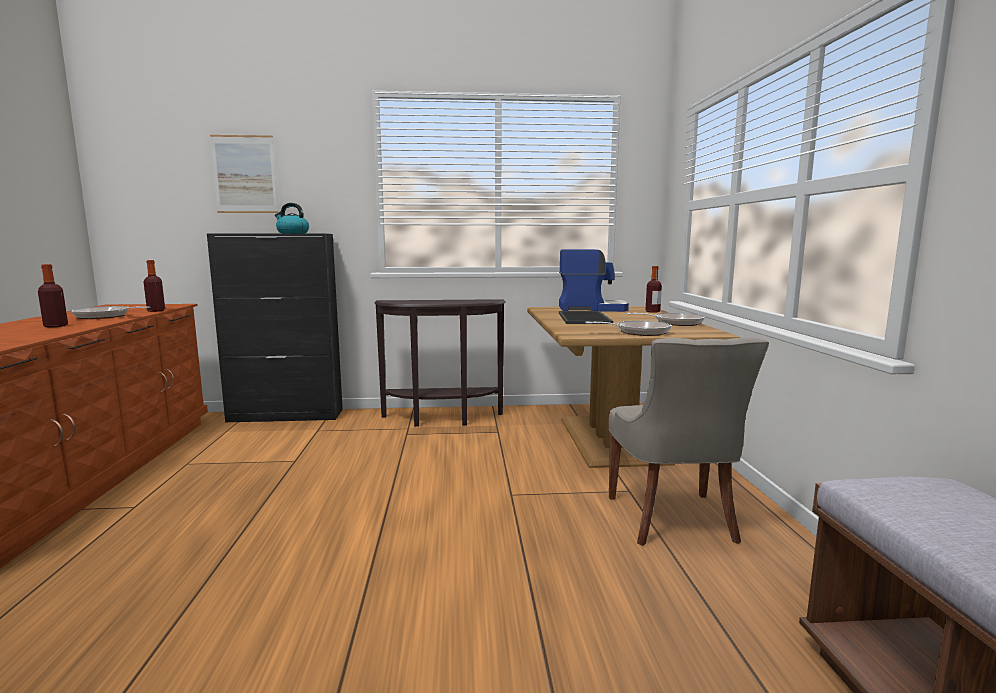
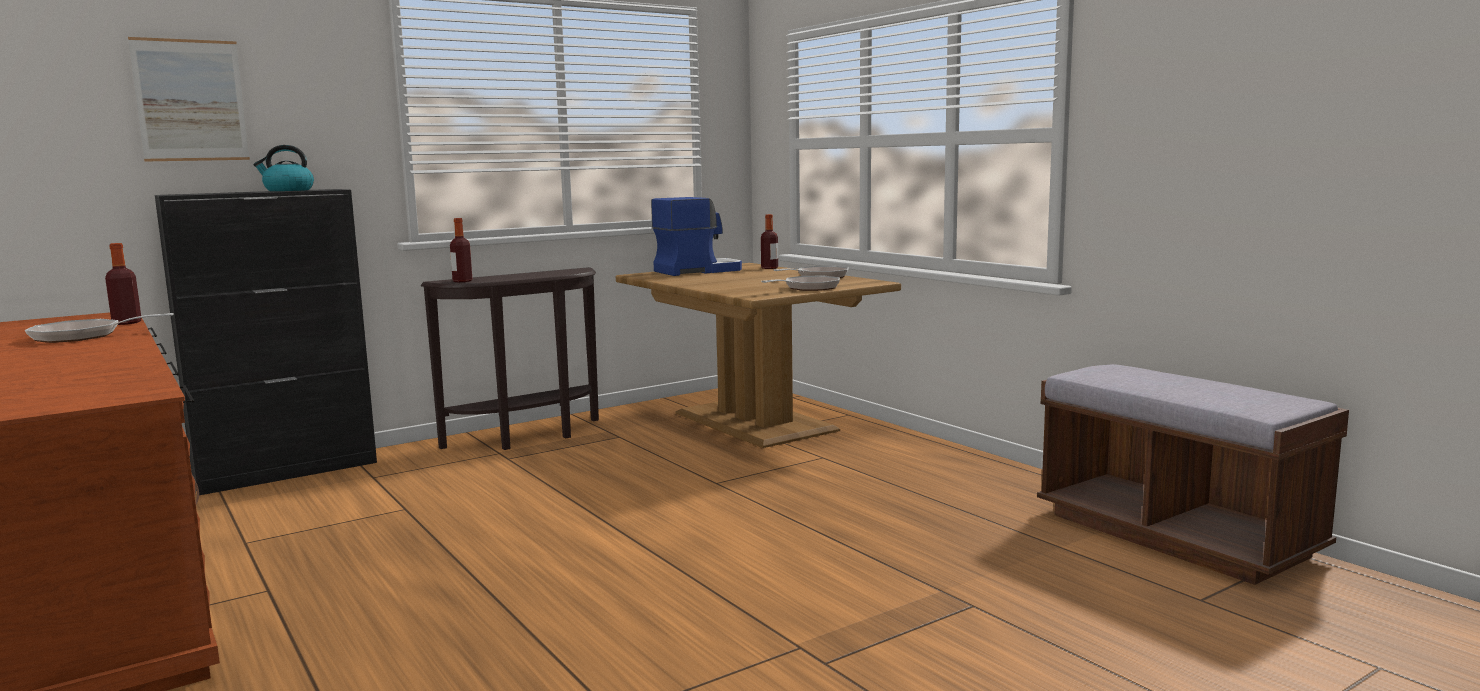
camera: 30 degrees left, 0 degrees up
(56, 326) = (75, 352): bottle -> bottle (462, 281)
(585, 318) = (720, 280): tray -> none
(673, 520) = (883, 469): grey chair -> none

